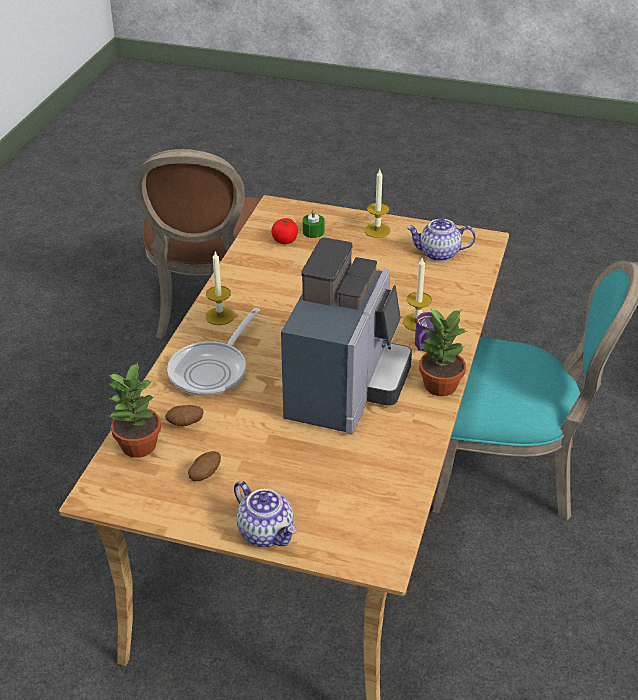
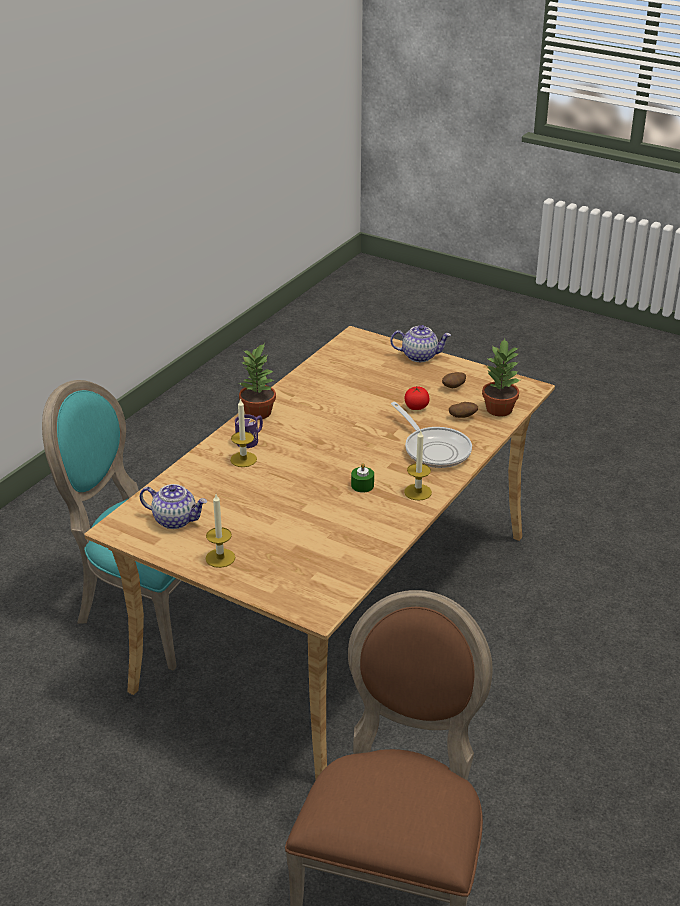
camera: 165 degrees left, 5 degrees down
(212, 370) = (434, 449): frying pan -> frying pan turned 105 degrees clockwise
(266, 532) = (420, 356): teapot -> teapot turned 120 degrees clockwise
(285, 240) = (326, 562): tomato -> tomato (416, 407)
(313, 232) = (290, 568): green candle -> green candle (362, 485)
(346, 388) = (332, 421): coffee machine -> none

